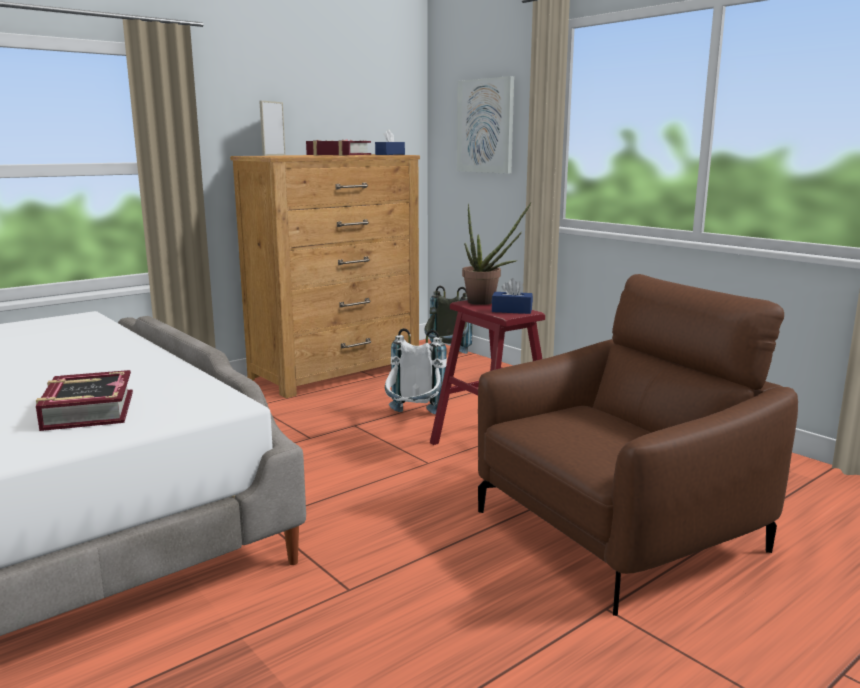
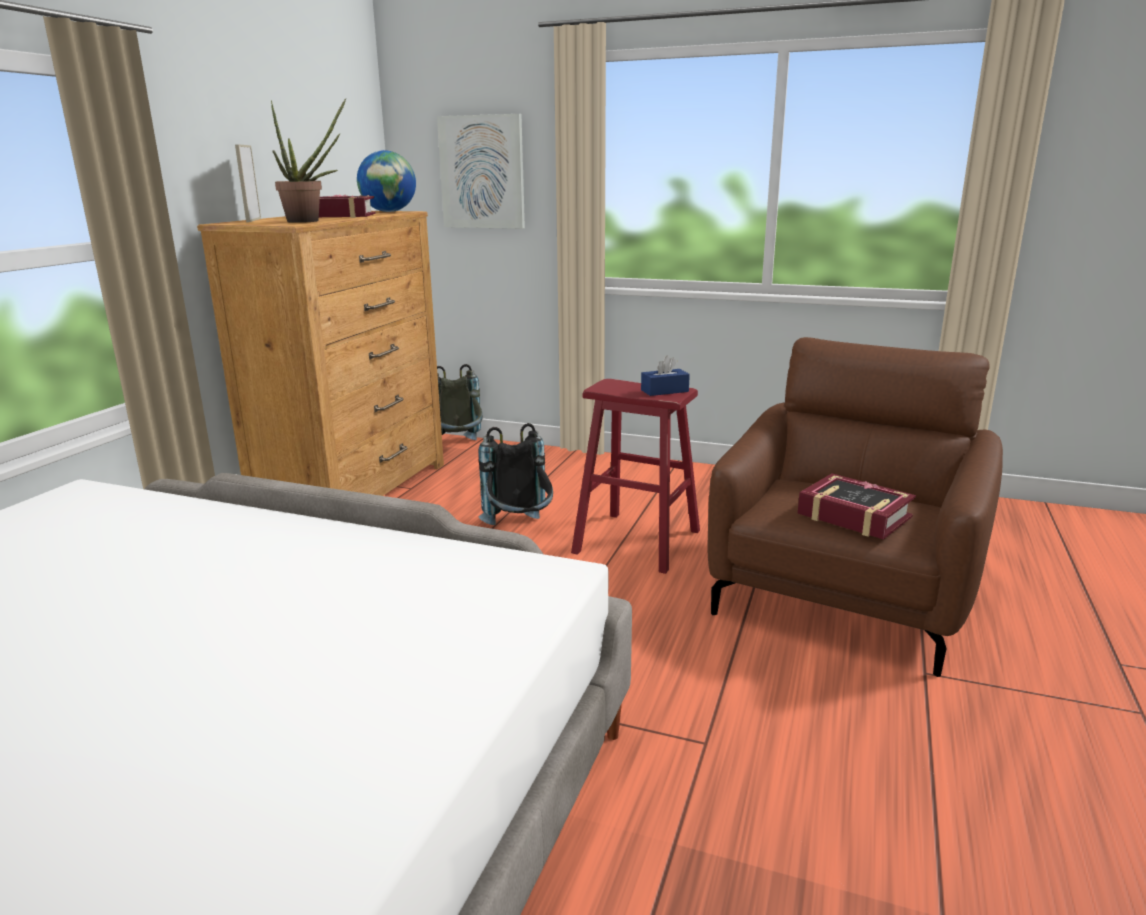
camera: 30 degrees left, 5 degrees up
(88, 410) = (399, 632): book -> book (854, 516)
(390, 154) = (389, 212): blue tissue box -> globe
(414, 419) = (520, 530): white backpack -> black backpack
(487, 302) = (620, 384): potted plant -> potted plant (310, 221)

